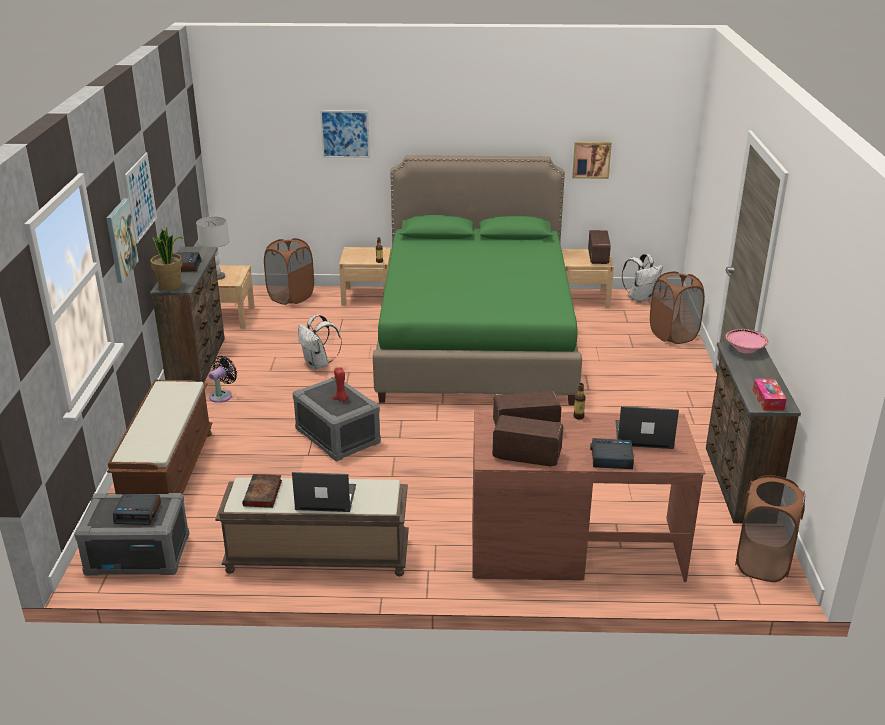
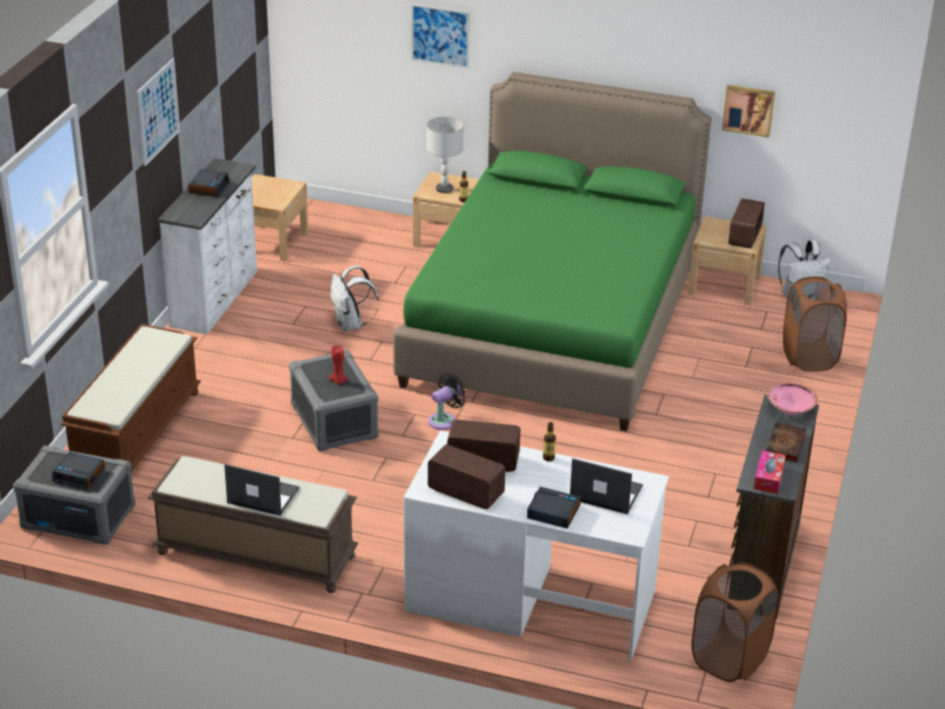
camera: 15 degrees right, 5 degrees up
(120, 240) = (121, 165): picture -> none
(170, 286) = (182, 213): potted plant -> none
(198, 362) = (216, 298): brown dresser -> white dresser
(218, 277) = (262, 193): grey table lamp -> grey table lamp (444, 189)
(222, 395) = (227, 347): black fan -> black fan (444, 420)
(263, 494) = (202, 480): book -> book (785, 446)
(291, 297) = (357, 225): brown laundry basket -> none
(574, 546) = (530, 599): brown desk -> white desk

